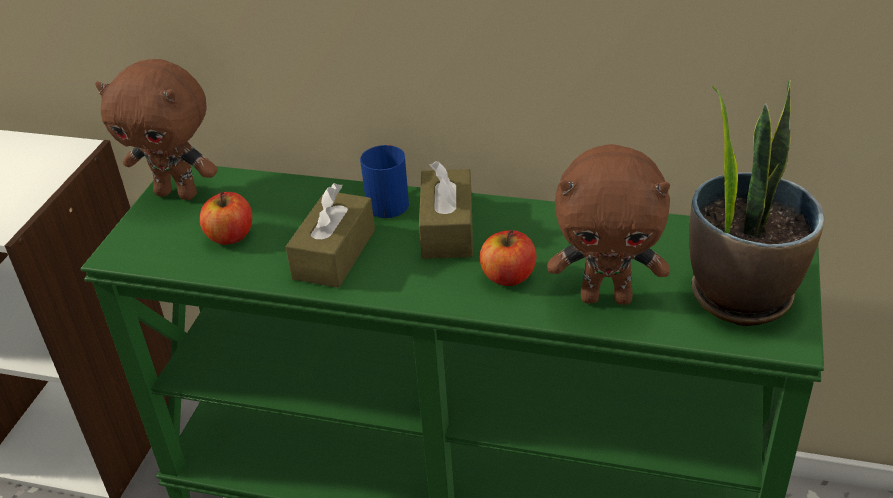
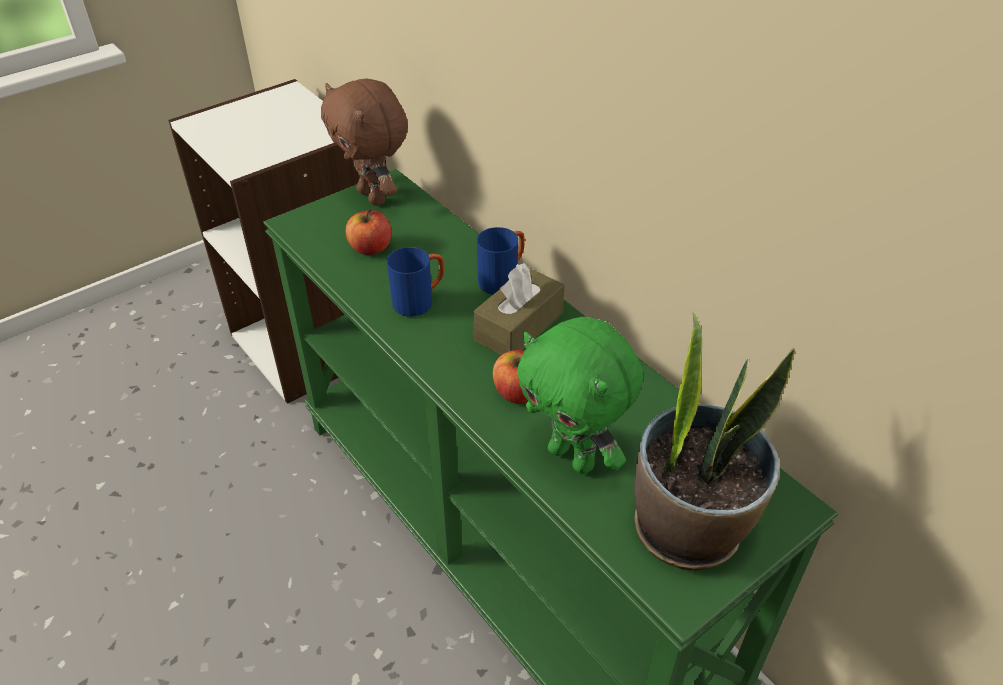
camera: 35 degrees right, 5 degrees up
(334, 254) = (419, 301): brown tissue box -> blue mug
(607, 297) = (573, 457): brown plush toy -> green plush toy

